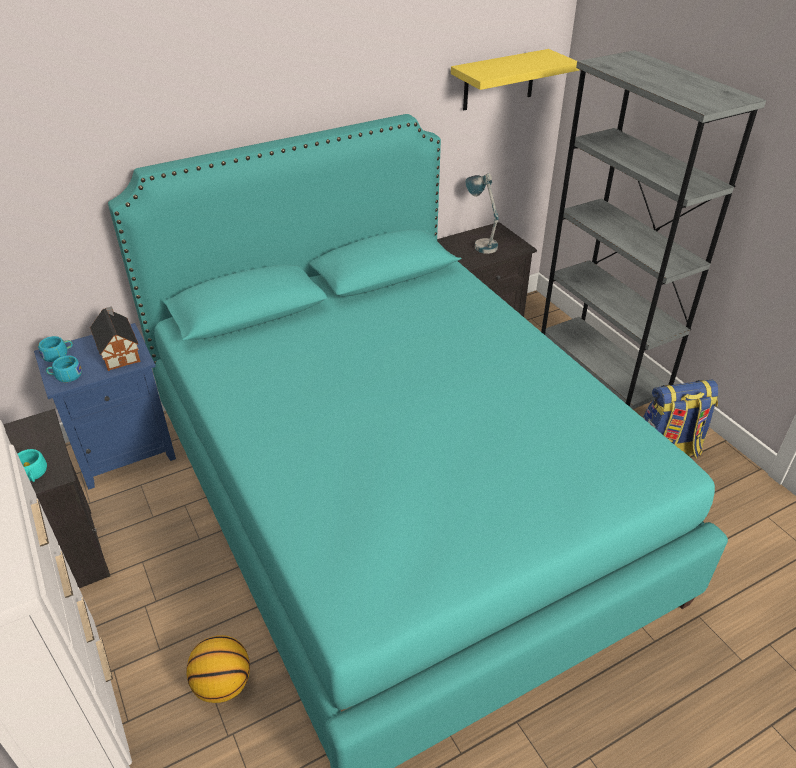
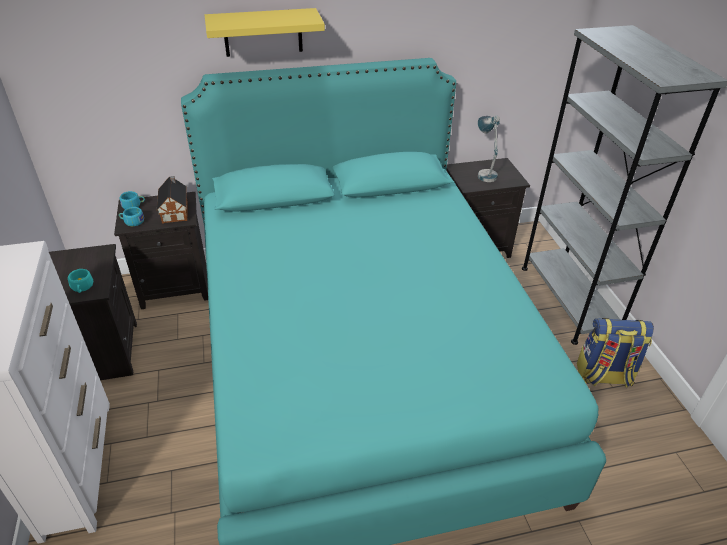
camera: 15 degrees right, 0 degrees up
(126, 451) = (176, 286): blue nightstand -> black nightstand
(222, 684) = (181, 474): basketball -> none
(499, 80) = (517, 39): yellow shelf -> yellow shelf (263, 32)

